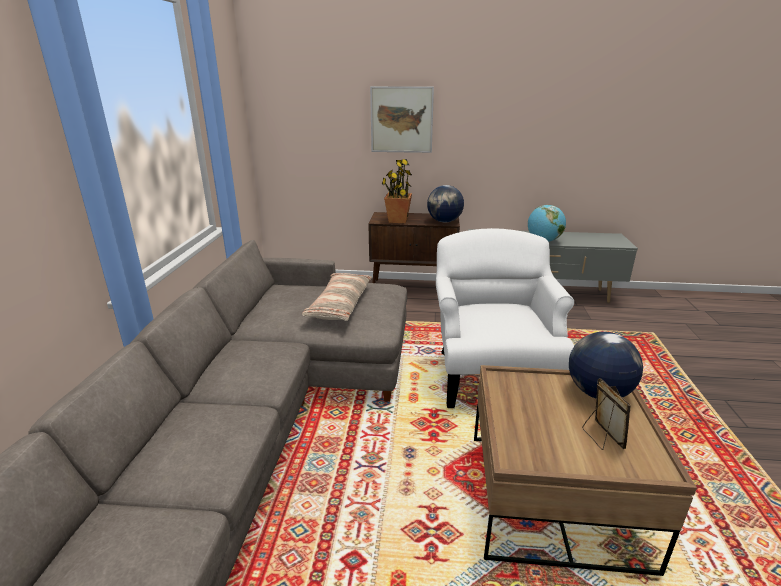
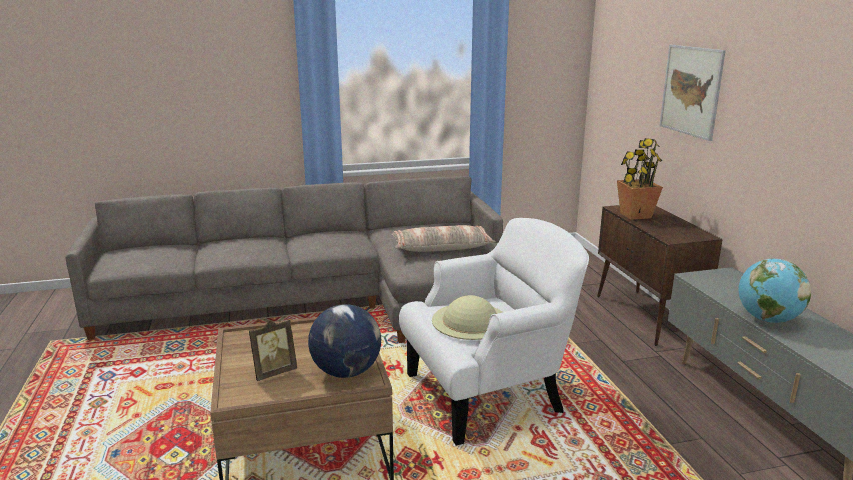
camera: 70 degrees right, 5 degrees down
(444, 221) = (671, 235): globe -> none
(507, 322) = (470, 321): none -> beige hat

